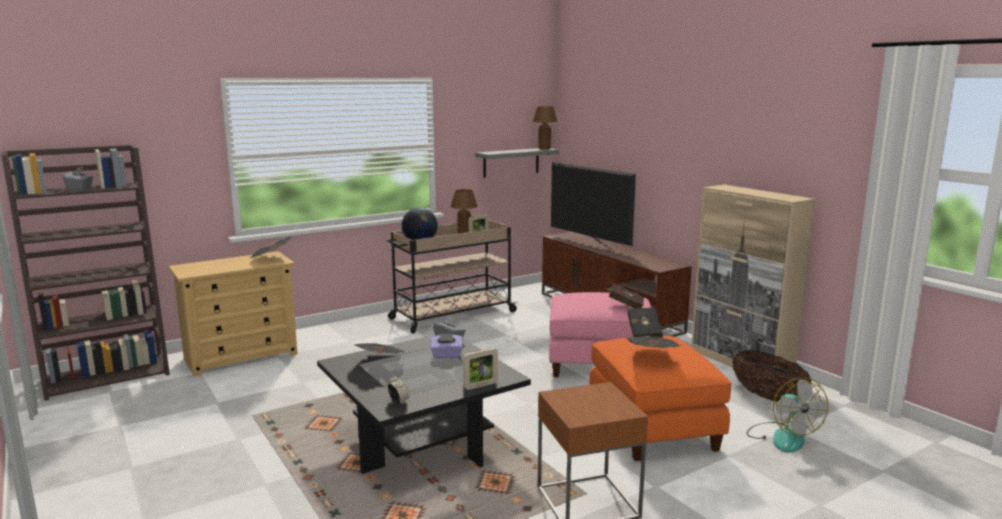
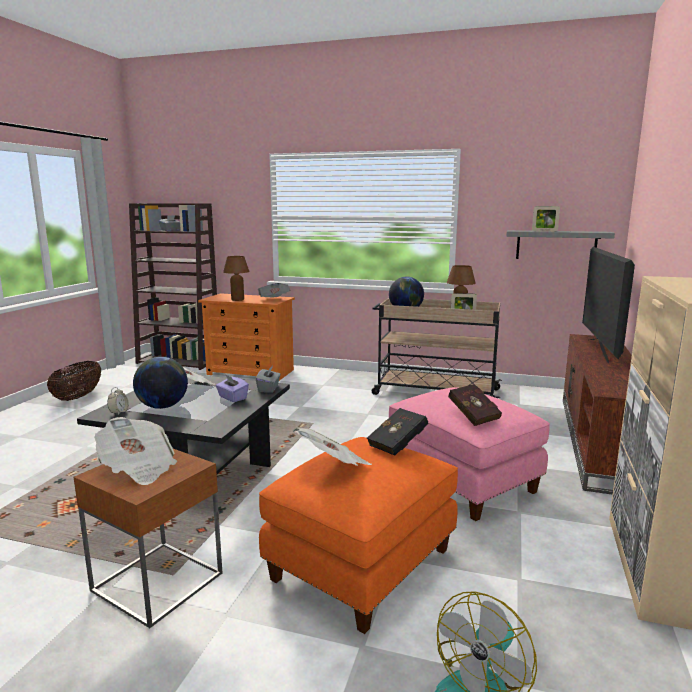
camera: 50 degrees right, 0 degrees up
(241, 356) = (251, 372): beige dresser -> orange dresser
(417, 383) = (162, 406): none -> globe
(480, 385) = (182, 426): picture frame -> picture frame (544, 231)
(544, 149) = (599, 231): brown table lamp -> brown table lamp (237, 300)
(586, 405) = (138, 468): none -> newspaper
(767, 397) = (584, 627): basket -> basket (78, 397)

